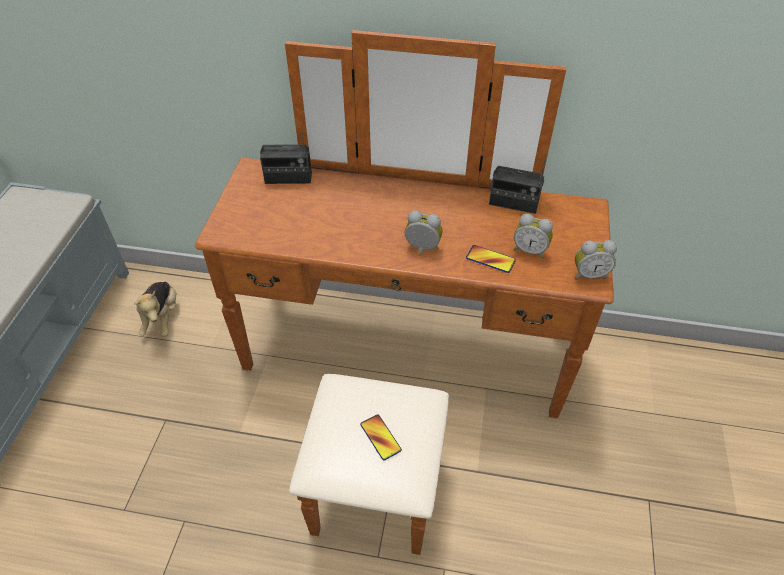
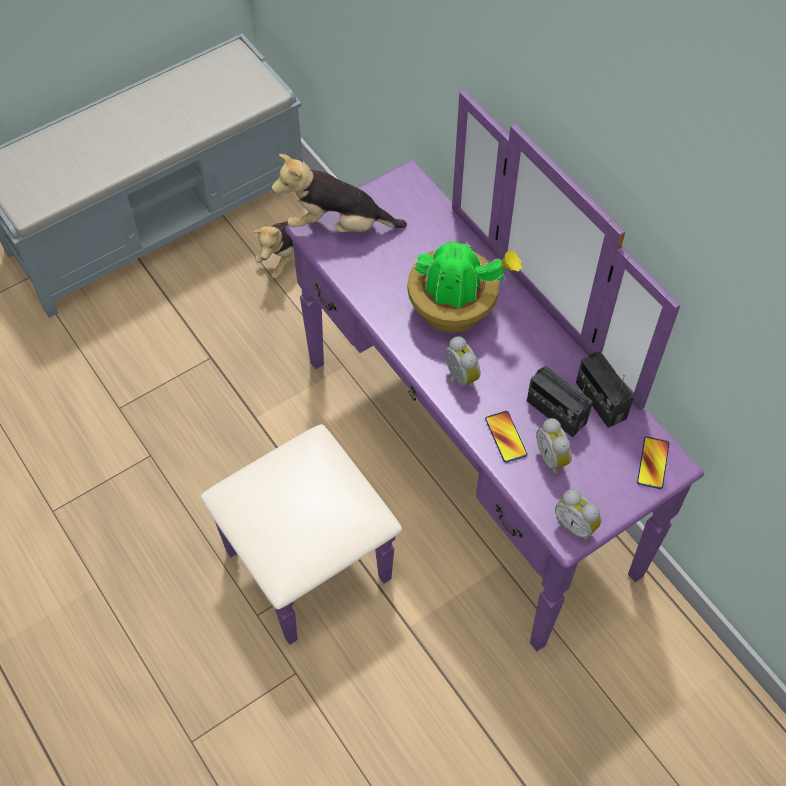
camera: 45 degrees right, 10 degrees up
(235, 220) = (338, 225): none -> plush toy
(288, 178) = (427, 214): radio -> radio (556, 412)
(371, 215) = (455, 310): none -> potted plant
(380, 437) = (299, 514): phone -> phone (652, 463)
(400, 379) = (433, 488): brown dresser -> purple dresser

